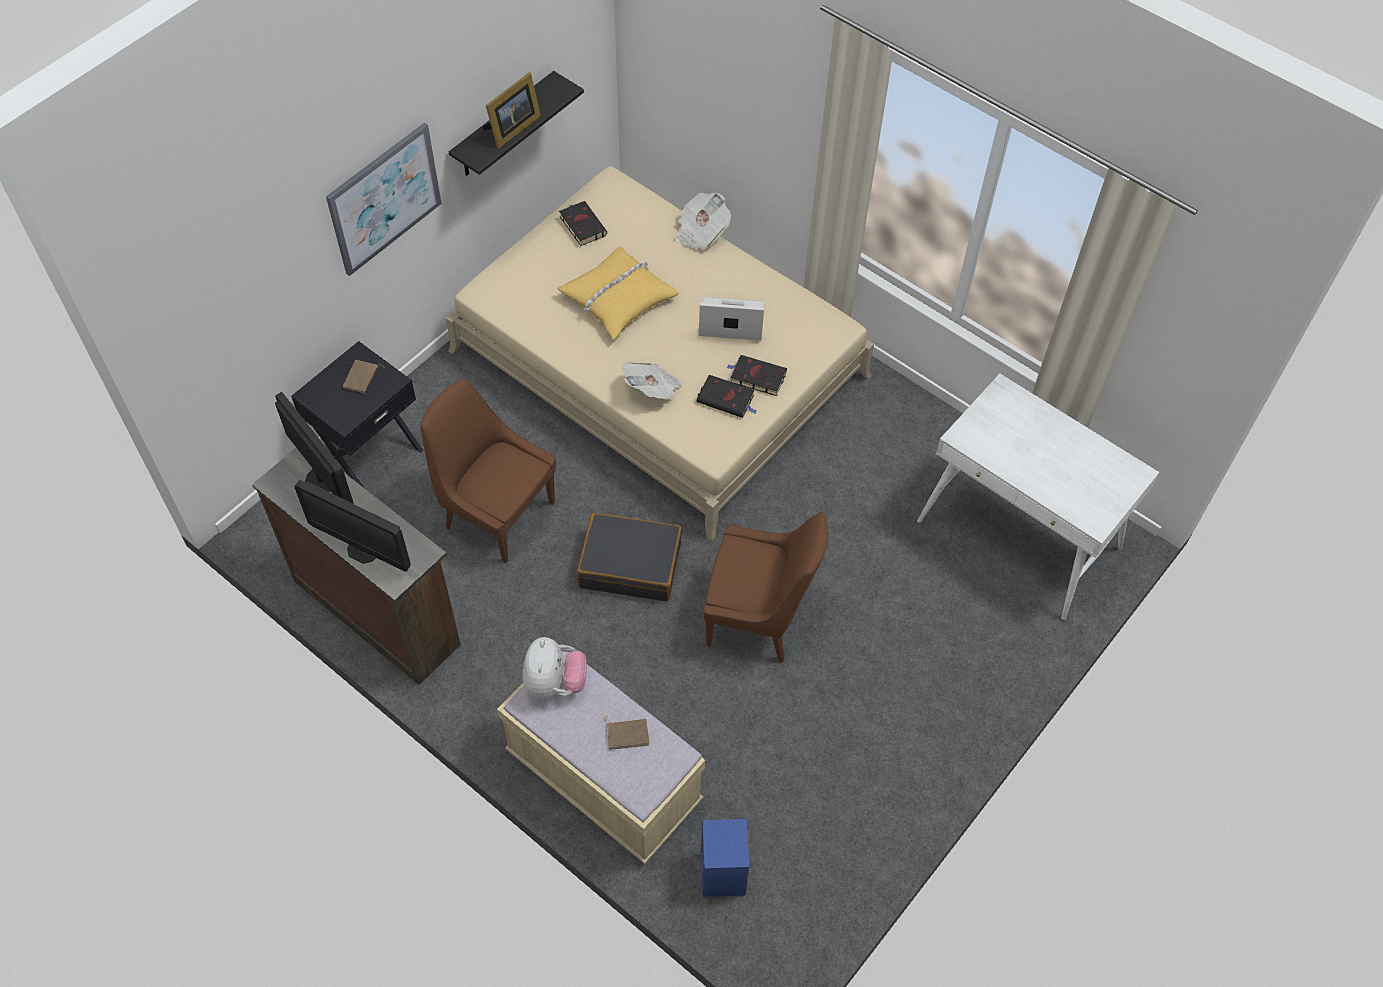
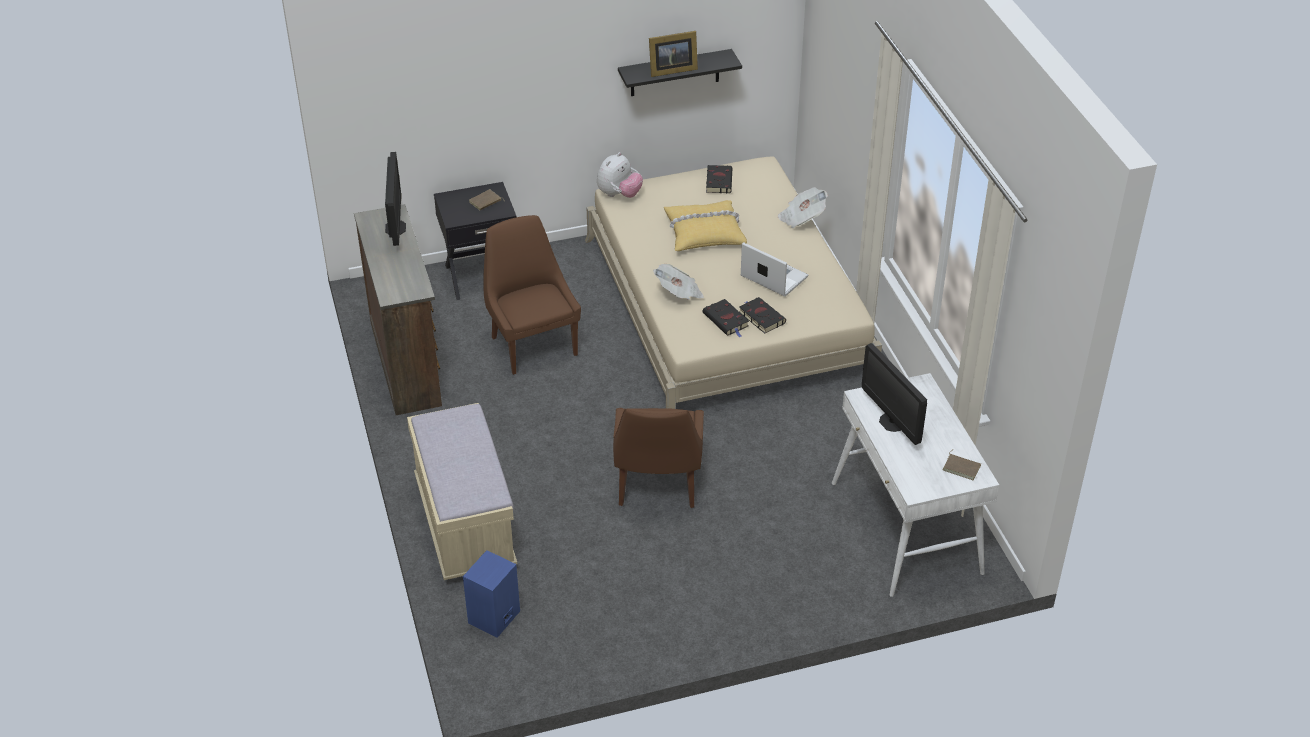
camera: 35 degrees right, 15 degrees down
(363, 549) = (386, 273): monitor -> monitor (892, 422)
(384, 199) = (551, 77): picture -> none
(554, 683) = (454, 418): plush toy -> plush toy (619, 194)
(628, 733) = (474, 467): brown book -> brown book (962, 467)
(630, 564) = (596, 413): black suitcase -> none
(758, 618) = (657, 486): brown chair -> brown chair turned 45 degrees clockwise

